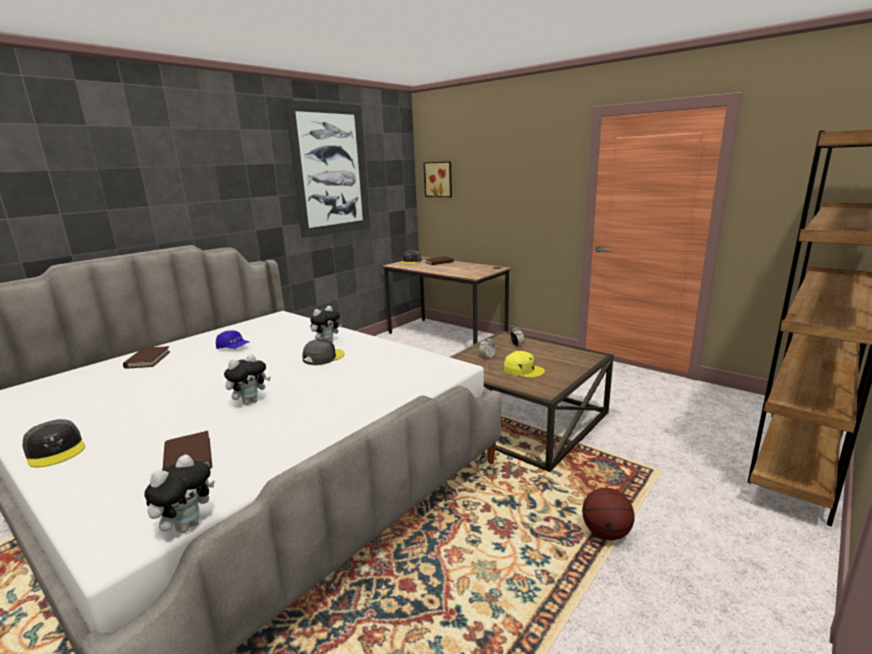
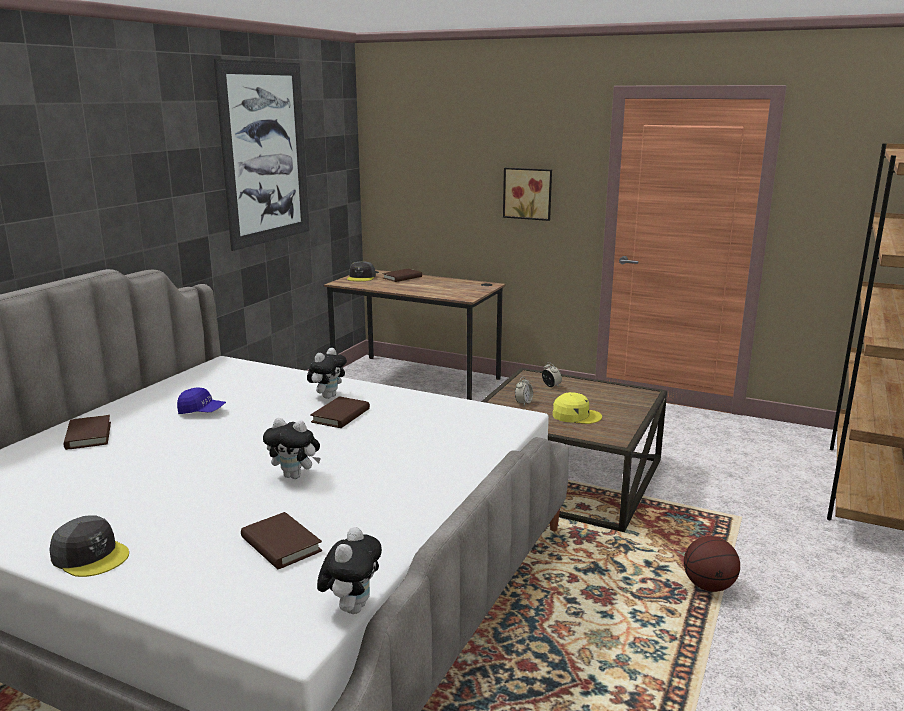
camera: 15 degrees left, 0 degrees up
(250, 401) = (295, 476): plush toy -> plush toy turned 75 degrees clockwise
(323, 357) = (340, 416): grey cap -> brown book
(439, 179) = (397, 163): picture -> picture (528, 193)

